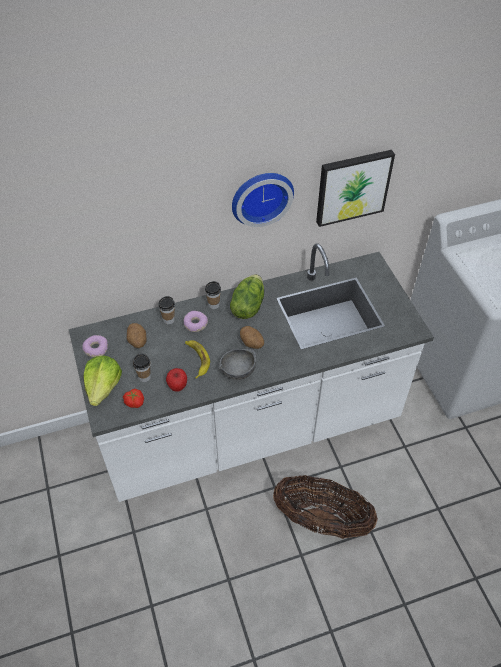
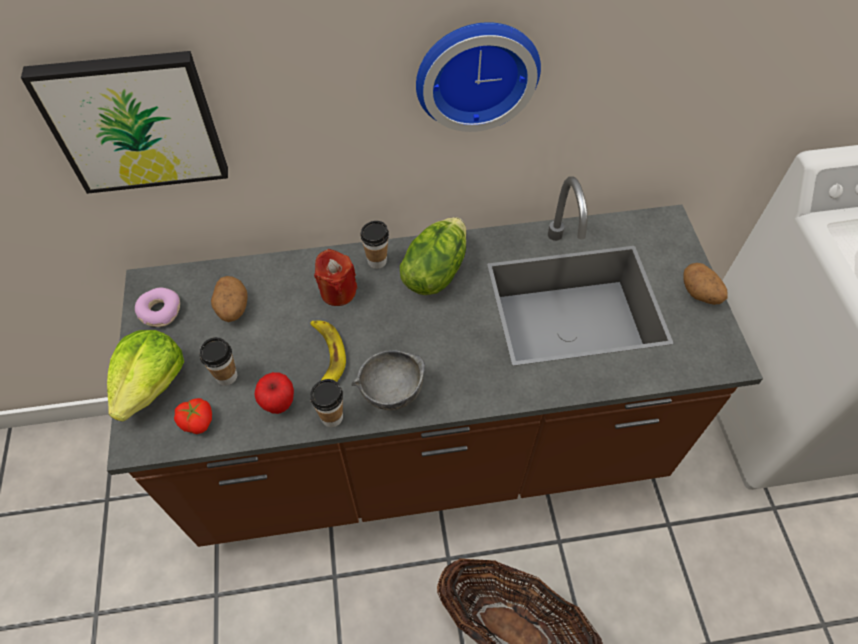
camera: 10 degrees right, 5 degrees up
(168, 320) = (294, 277): cup -> cup (332, 417)
(195, 324) = (338, 291): donut -> red candle
(250, 427) = (429, 451): white counter -> brown counter
(252, 343) = (428, 341): potato -> potato (700, 293)
(352, 186) = (656, 76): picture -> picture (135, 121)

